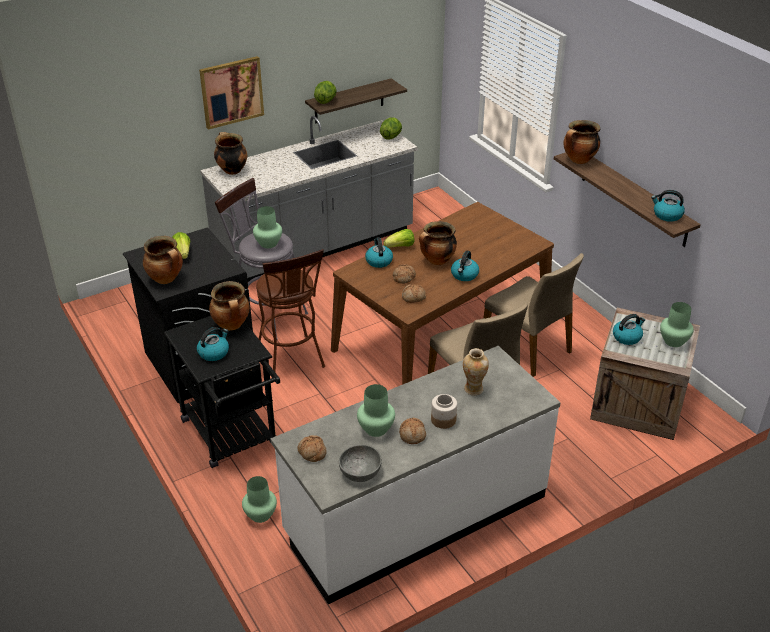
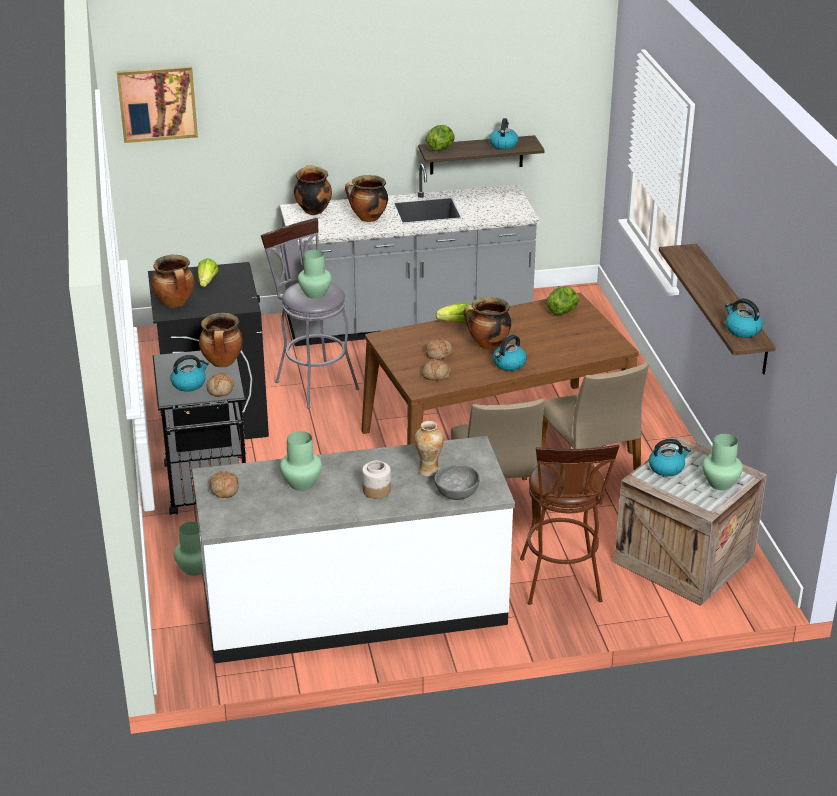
camera: 20 degrees right, 5 degrees down
(231, 92) = (326, 121): picture -> picture (157, 103)
(292, 361) = (313, 433): brown stool -> brown stool (561, 585)
(360, 472) = (260, 516): grey bowl -> grey bowl (456, 492)
(378, 261) = (422, 332): kettle -> kettle (503, 145)
(391, 136) = (516, 204): lettuce -> lettuce (563, 311)
(412, 435) = (335, 497): bread -> bread (221, 390)
(579, 160) = (685, 256): cooking pot -> cooking pot (368, 218)

